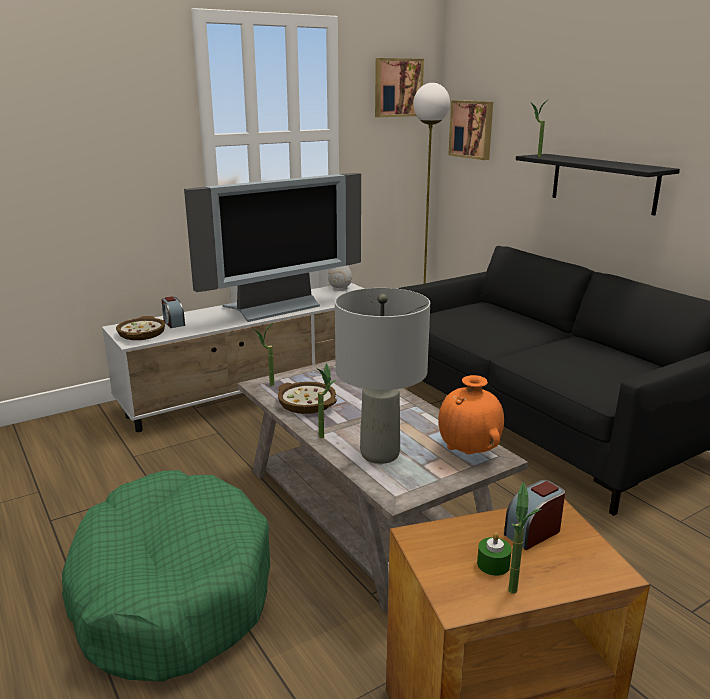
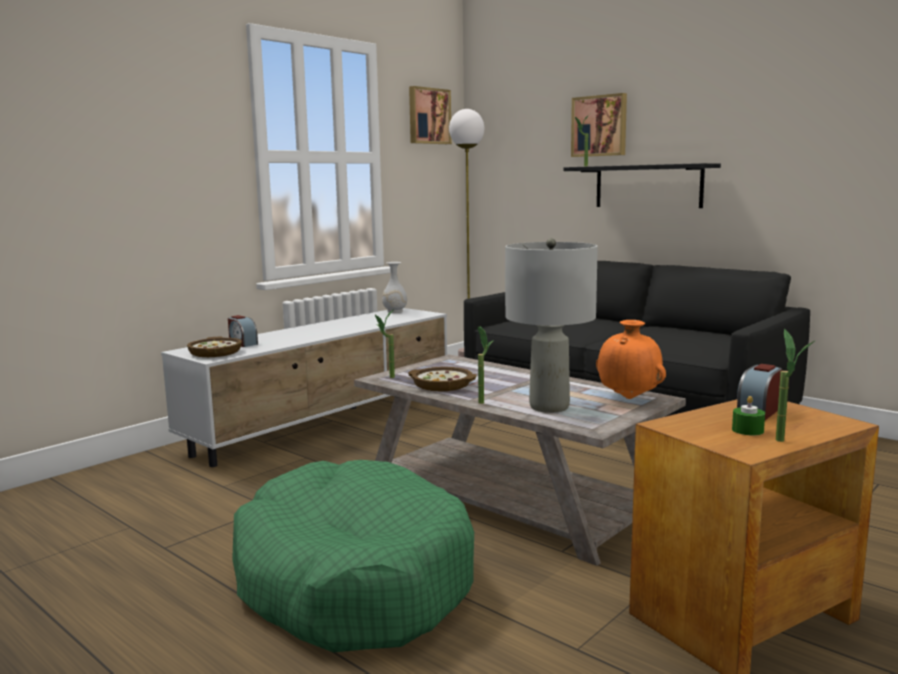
camera: 15 degrees left, 10 degrees down
(275, 308) = (342, 327): television -> none
(472, 129) = (503, 154): picture -> picture (599, 126)

